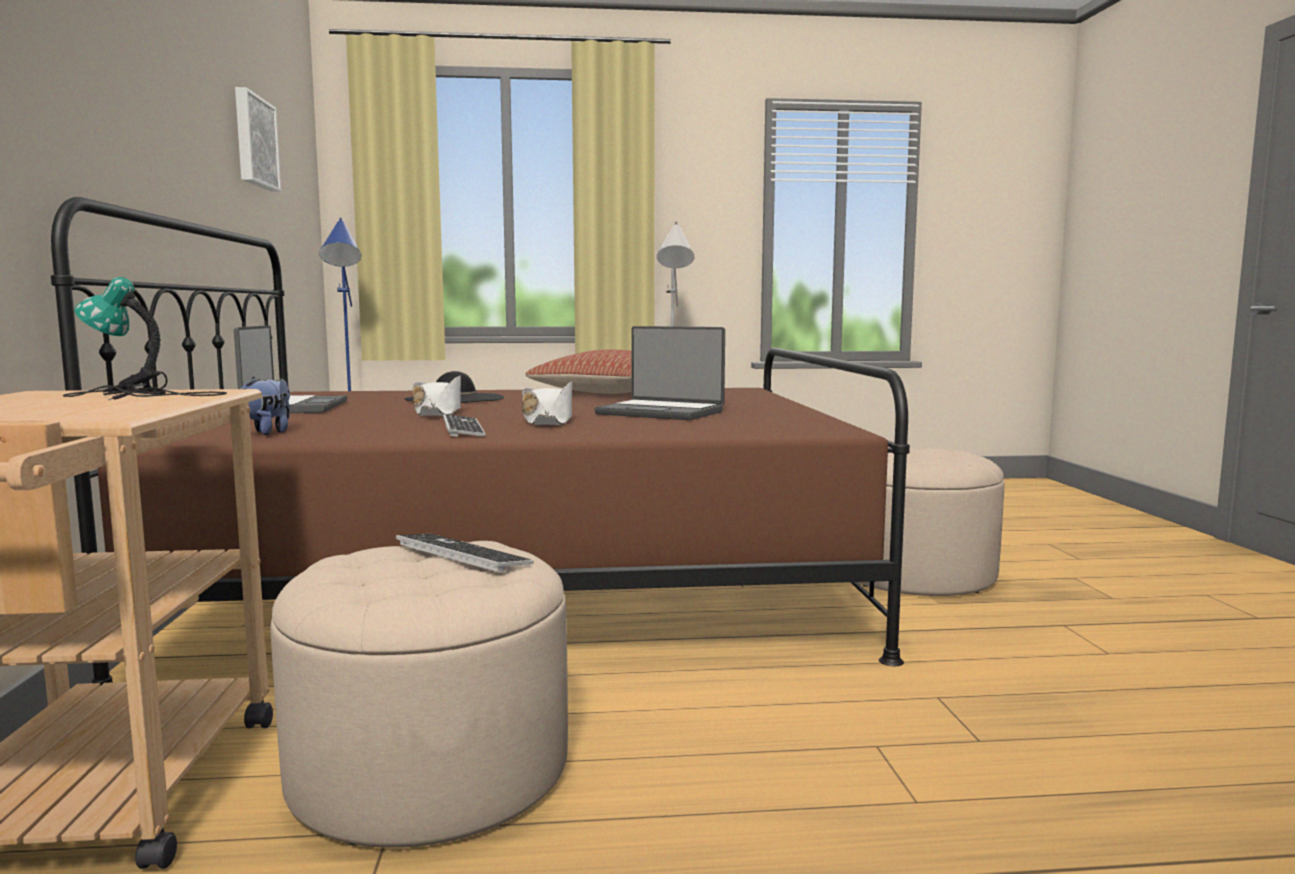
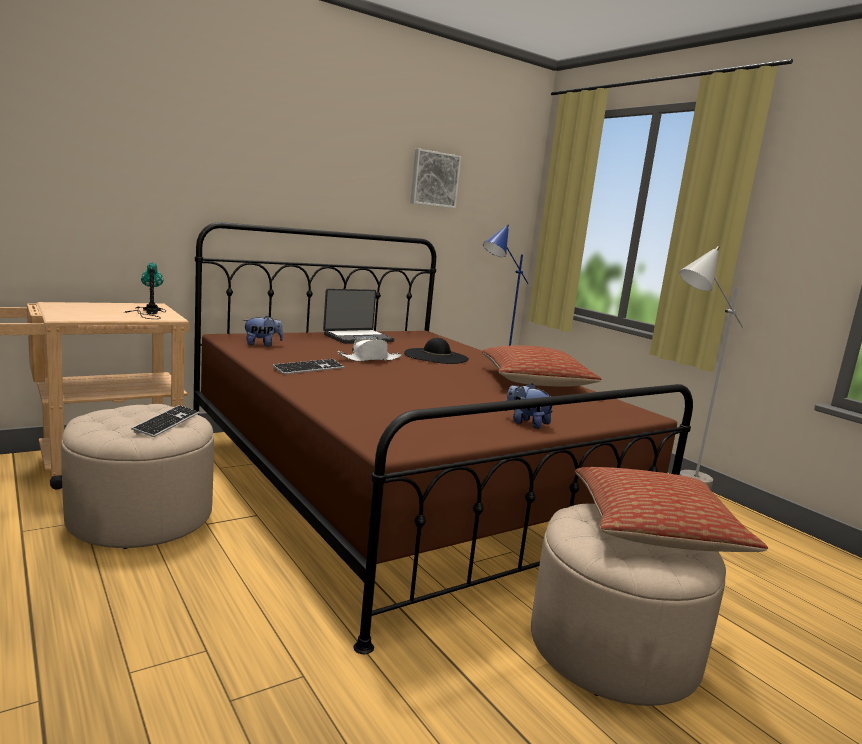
camera: 60 degrees right, 5 degrees up
(548, 421) = (359, 380): white hat -> none
(661, 412) = (438, 400): laptop -> none
(760, 405) = (526, 423): none -> plush toy
(912, 452) = (655, 529): none -> pillow

